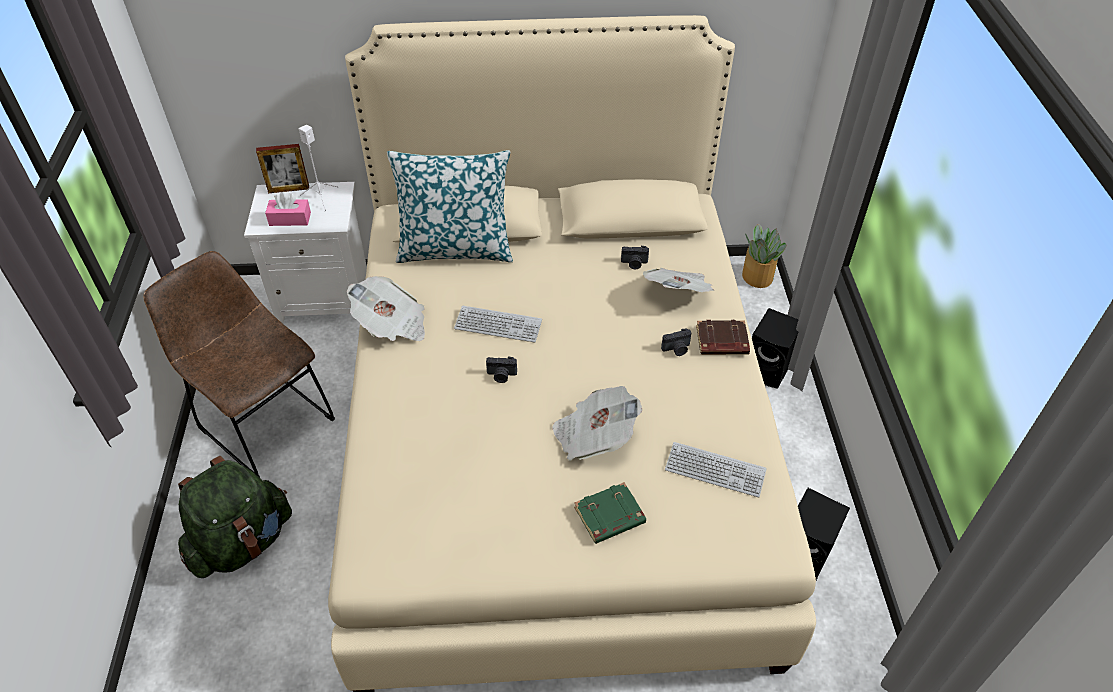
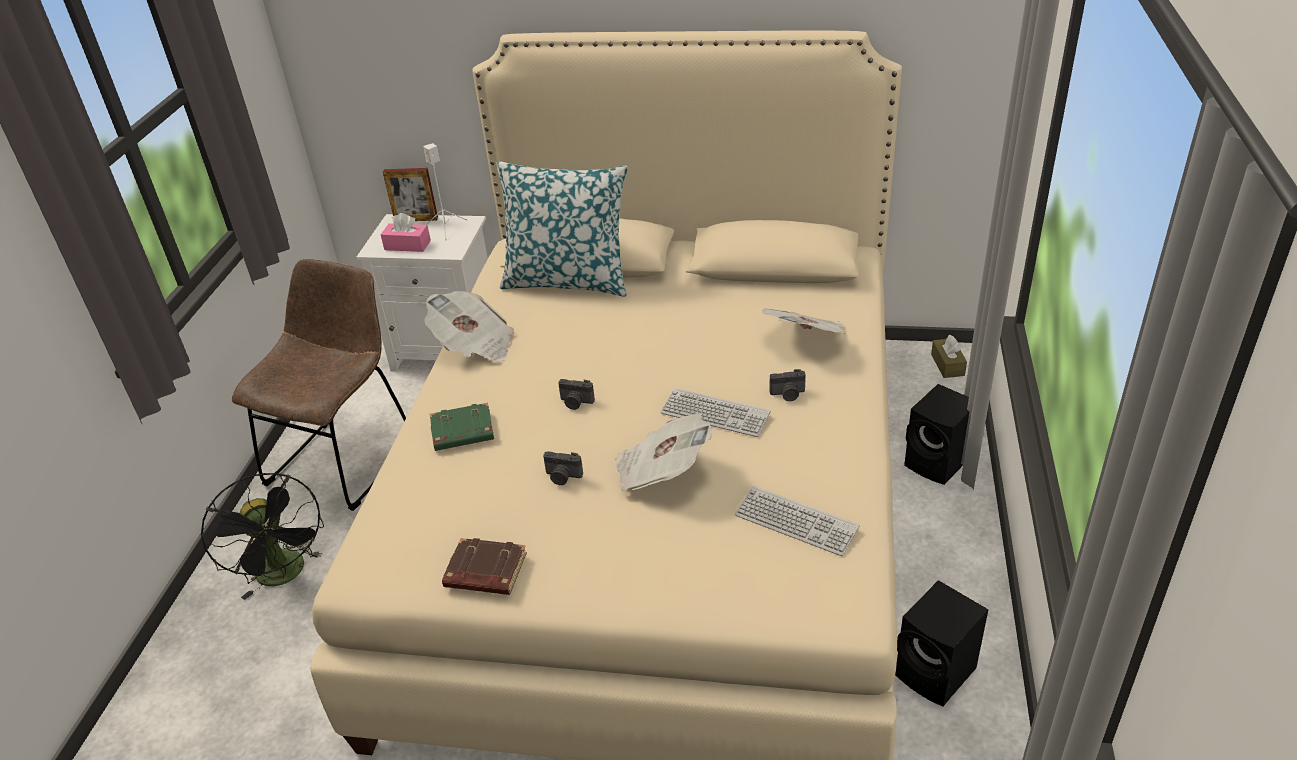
camera: 15 degrees right, 10 degrees down
(242, 542) = (285, 575): green backpack -> black fan
(262, 420) = (345, 458): brown chair -> brown chair turned 60 degrees clockwise
(498, 325) = (589, 354): keyboard -> keyboard (715, 414)
(609, 517) = (652, 556): green book -> green book (462, 432)
(634, 263) = (764, 307): camera -> camera (562, 477)
(721, 342) = (844, 391): brown book -> brown book (484, 572)
(757, 277) = (947, 365): potted plant -> brown tissue box

